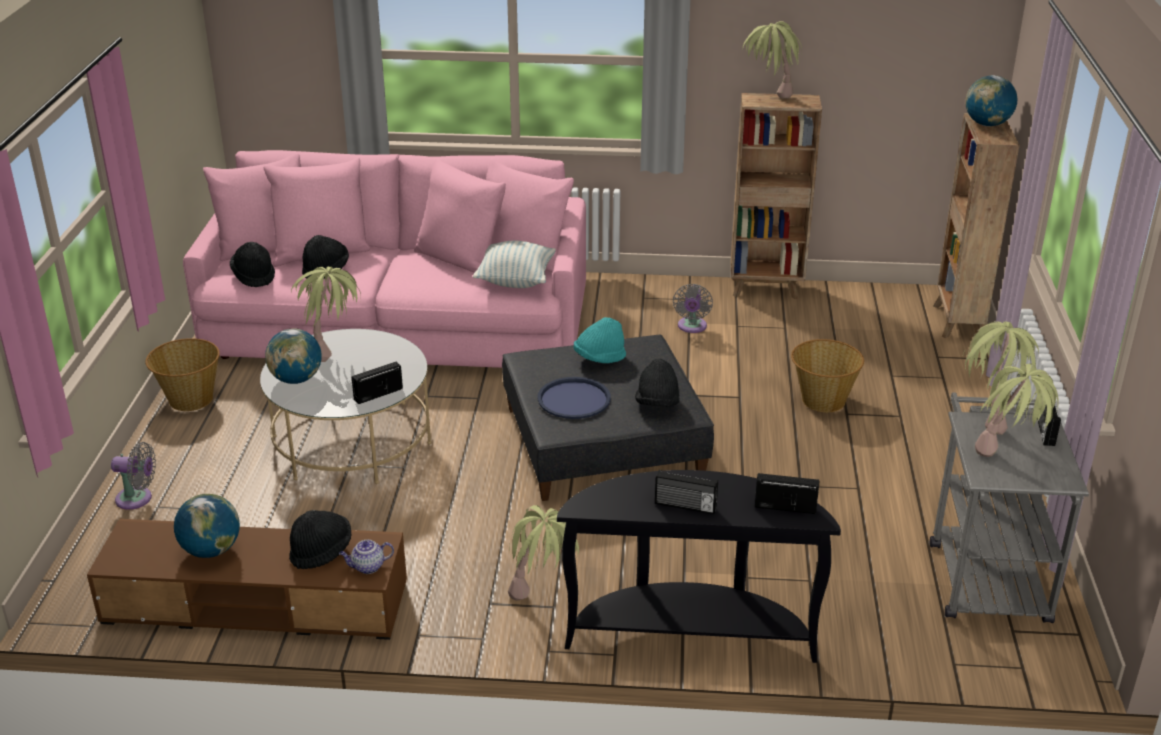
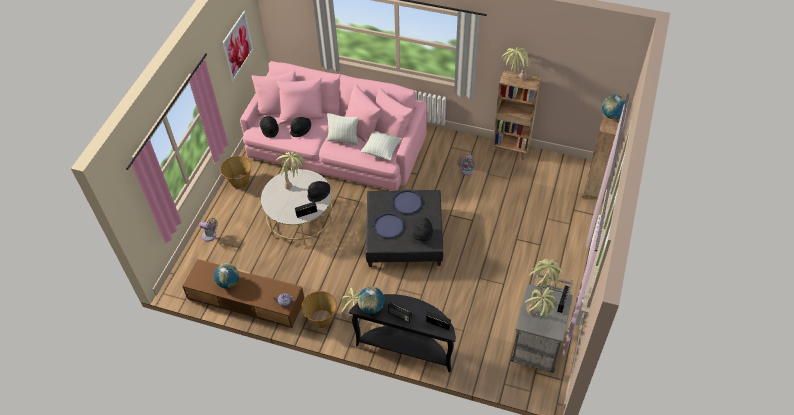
camera: 15 degrees right, 20 degrees up
(172, 92) = (237, 46): none -> picture
(296, 379) = (275, 198): globe -> globe (371, 307)
(321, 552) = (269, 291): black hat -> black hat (319, 194)
(425, 274) = (343, 140): none -> pillow
(599, 358) = (407, 202): turquoise hat -> blue tray
(822, 400) = (509, 228): basket -> basket (321, 318)

